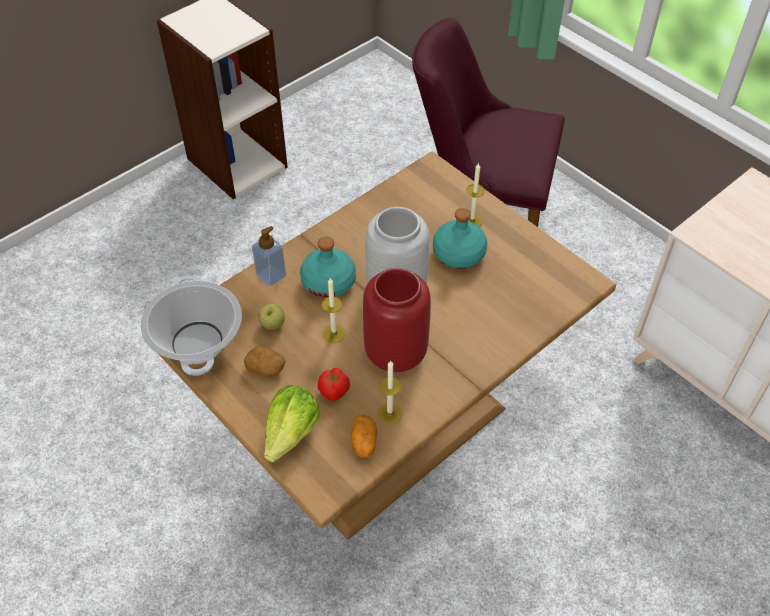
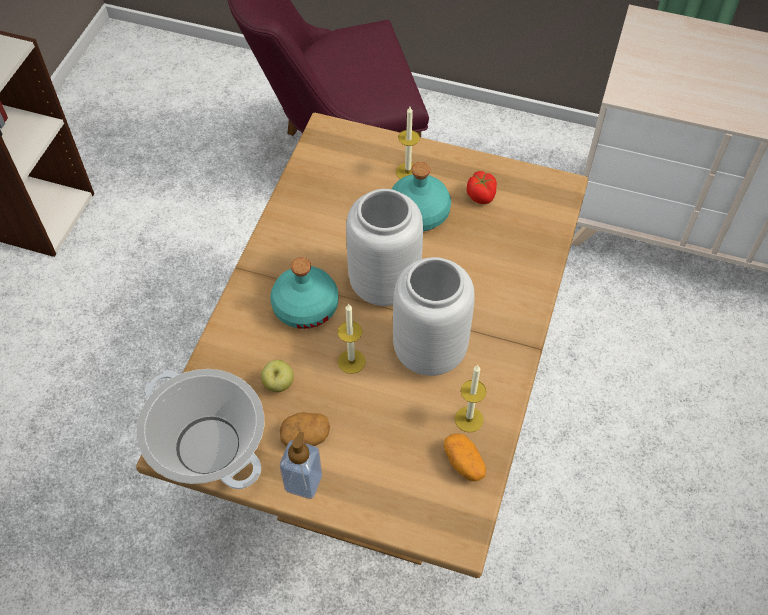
camera: 30 degrees left, 5 degrees up
(271, 276) = (237, 329): soap dispenser -> soap dispenser (303, 482)
(291, 433) = (383, 493): lettuce -> none
(334, 391) = (396, 424): tomato -> tomato (481, 196)
(395, 352) = (428, 350): red vase -> grey vase

